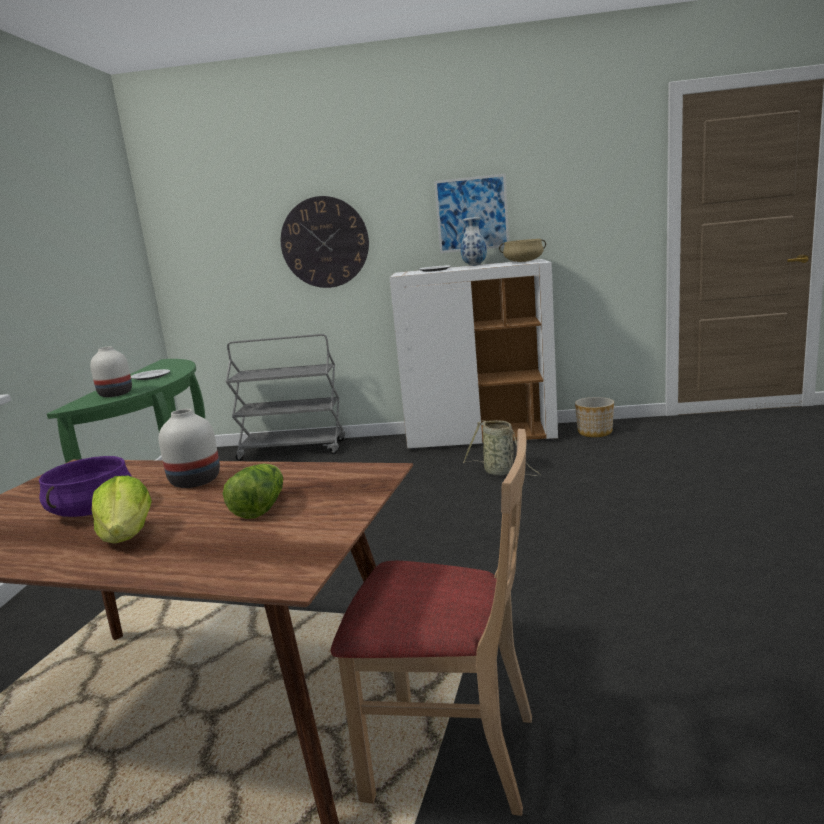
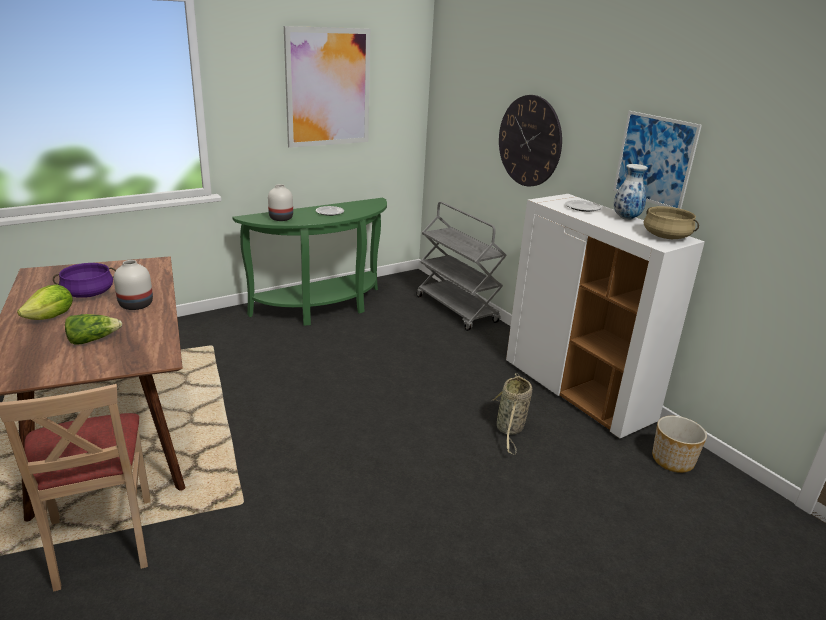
camera: 50 degrees right, 10 degrees up
(68, 231) = (328, 87): none -> picture

